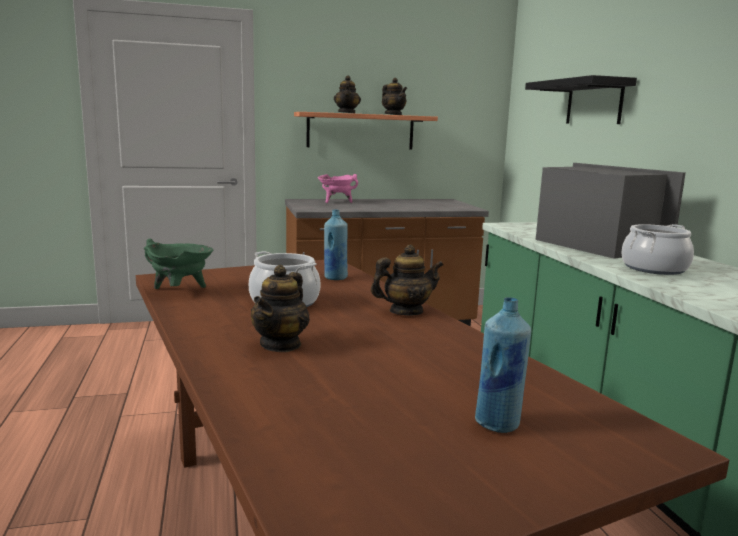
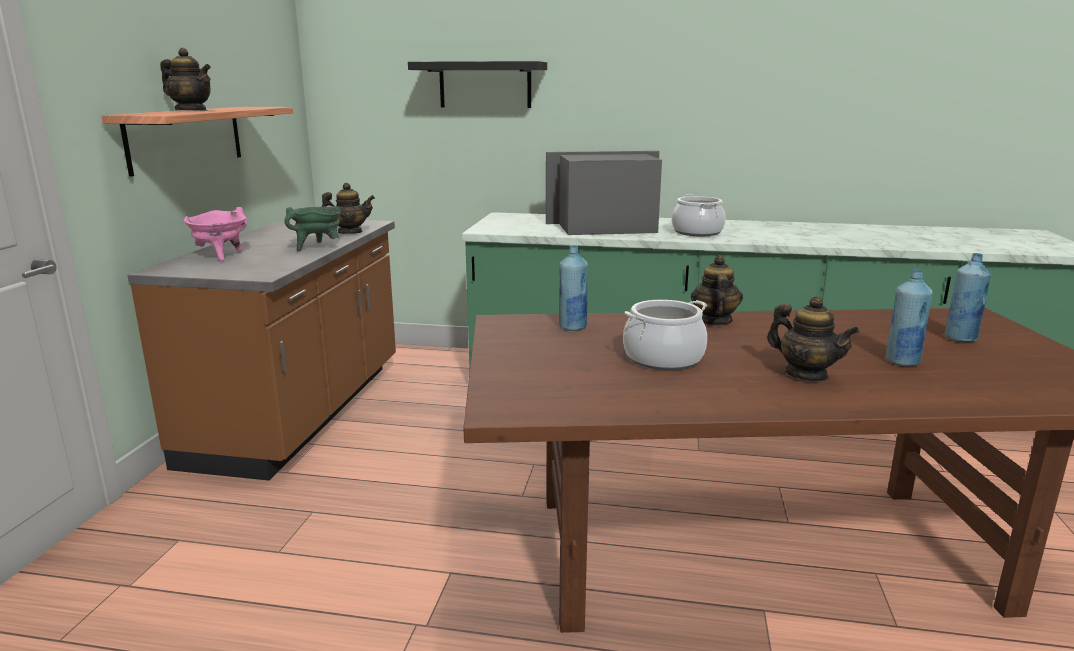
camera: 65 degrees left, 5 degrees up
(179, 291) = (586, 403): green cooking pot -> green cooking pot (318, 247)
(358, 384) = (902, 361): none -> blue bottle
(393, 114) = (239, 108): teapot -> teapot (350, 232)

